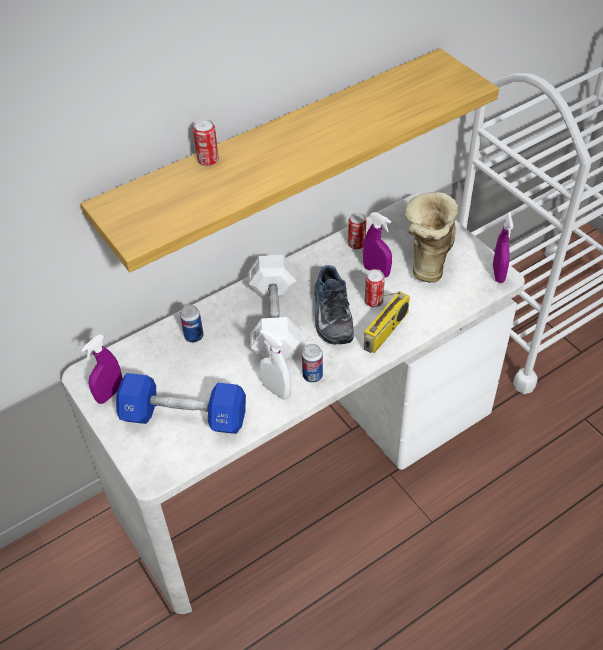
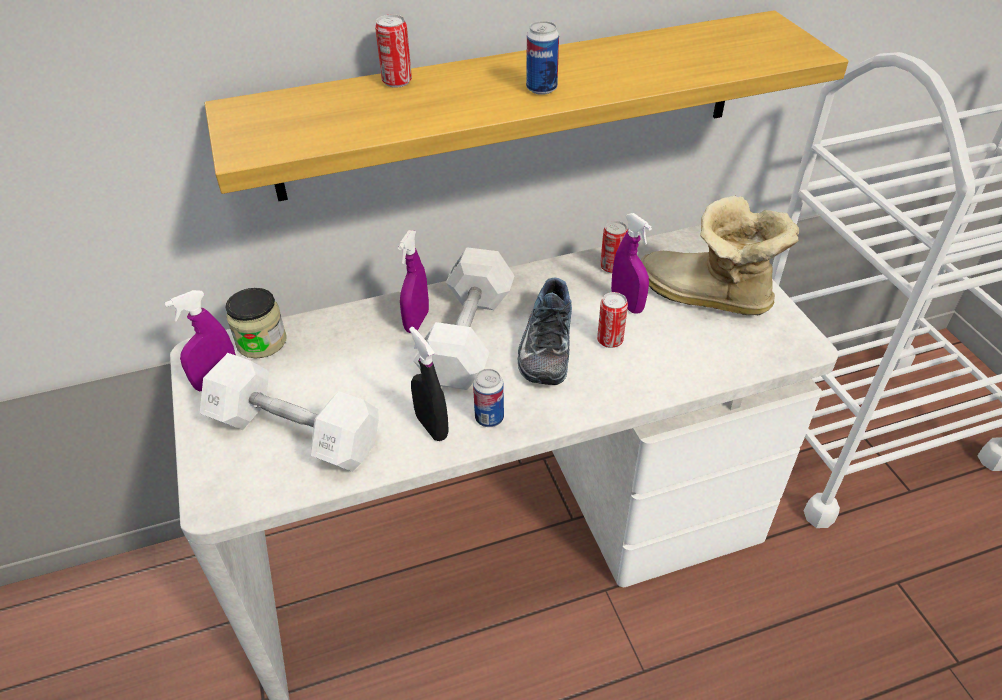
camera: 15 degrees right, 5 degrees down
(127, 357) = (261, 342): none -> jar
(184, 416) = (295, 432): blue dumbbell -> white dumbbell
(194, 336) = (355, 335): can -> can (541, 89)
(276, 390) = (431, 427): white spray bottle -> black spray bottle
(386, 331) = (613, 382): radio -> none
(428, 255) = (706, 298): boot -> boot turned 90 degrees counterclockwise
(498, 274) = (800, 340): purple spray bottle -> purple spray bottle (417, 321)

